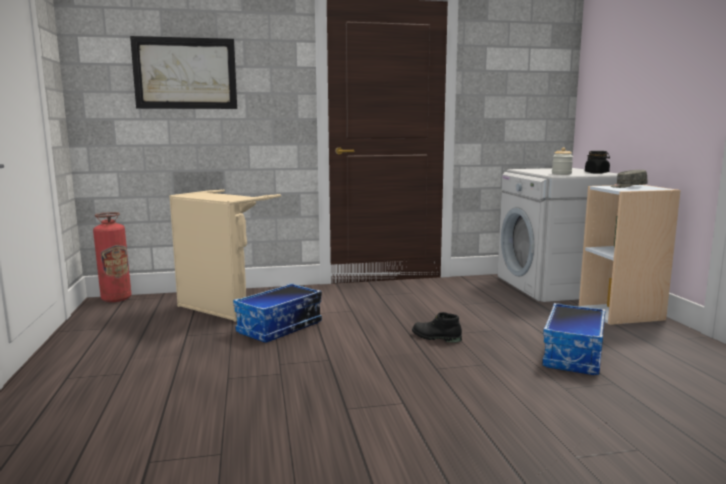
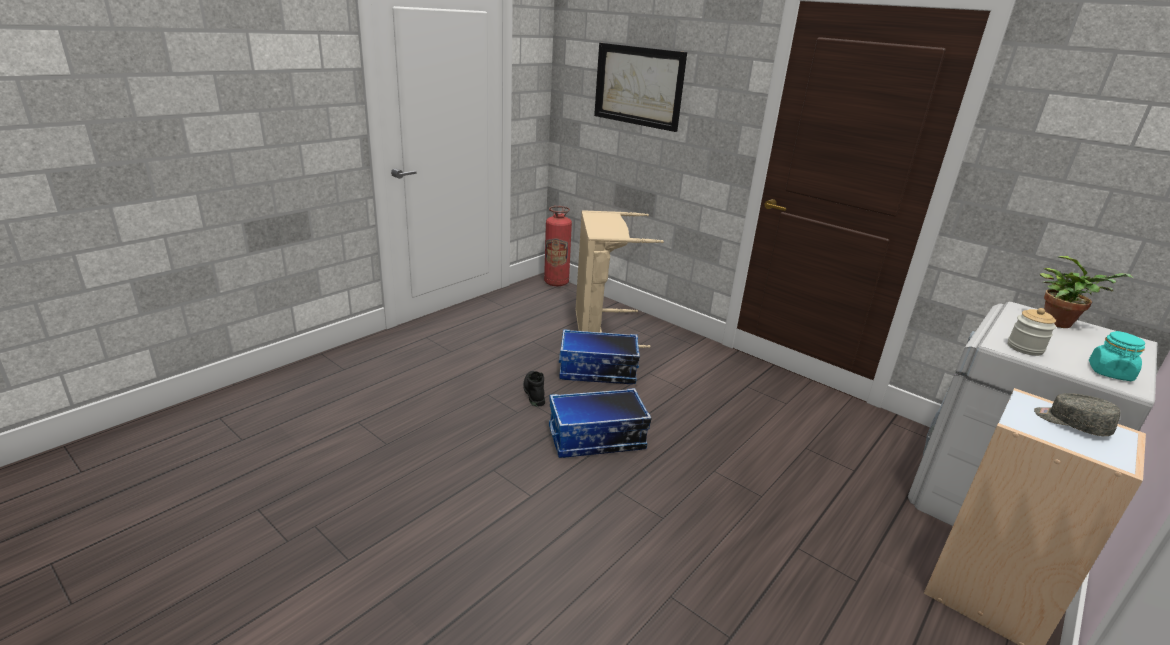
camera: 50 degrees right, 15 degrees up
(435, 337) = (688, 463): black boot -> black boot (533, 392)
(541, 169) = (1060, 323): none -> potted plant
(574, 355) = (771, 583): storage box -> storage box (596, 439)
(596, 173) = (1109, 373): black jar -> turquoise jar

